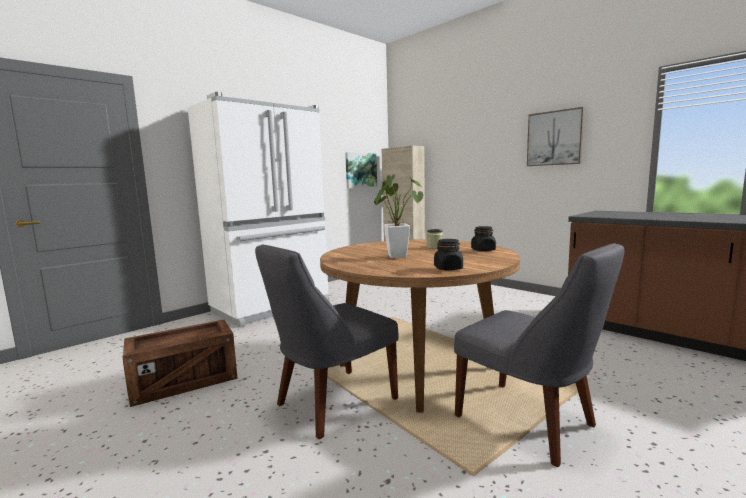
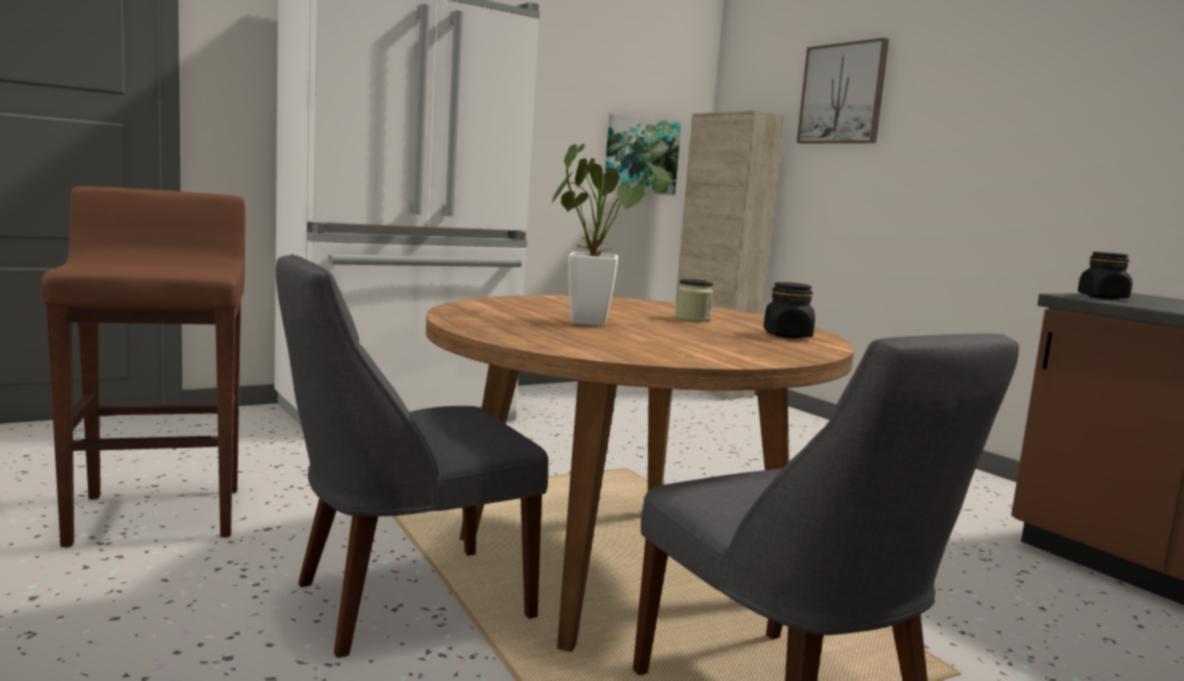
camera: 10 degrees right, 0 degrees up
(184, 382) = (158, 515): crate -> brown stool
(448, 268) = (658, 353): black jar -> black jar (1103, 297)
(554, 138) = (1065, 117): picture -> picture (842, 94)

